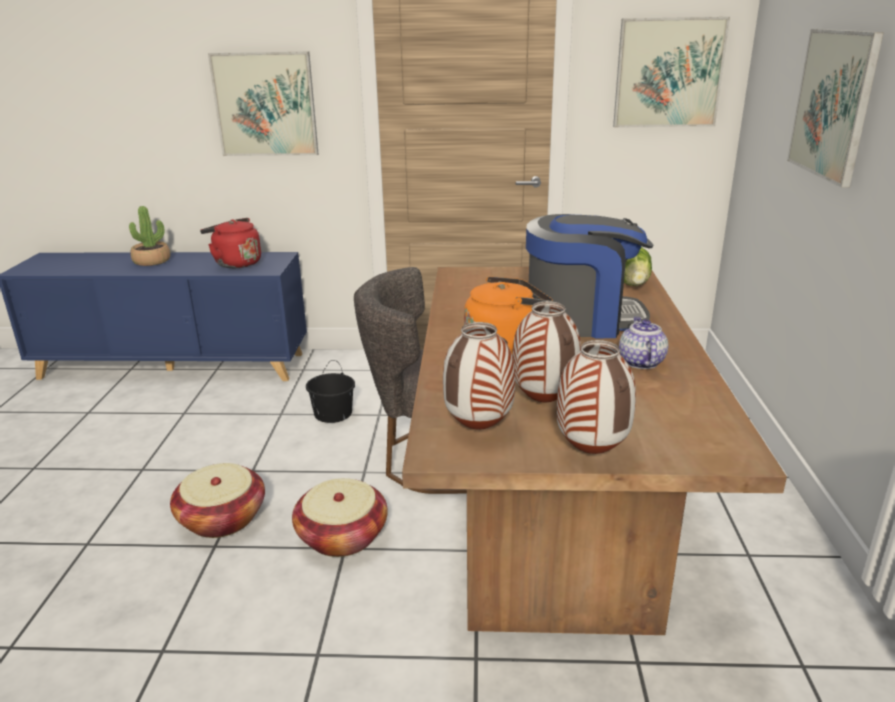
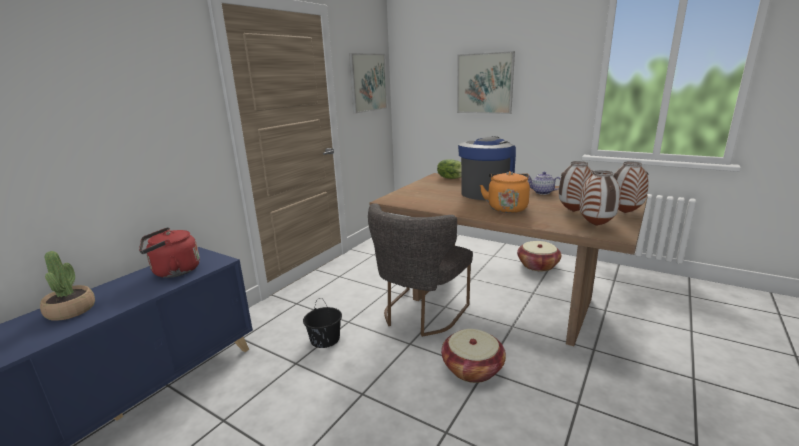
camera: 60 degrees left, 5 degrees down
(222, 519) = (414, 422): basket -> basket (537, 265)
(265, 104) = (150, 122): picture -> none

